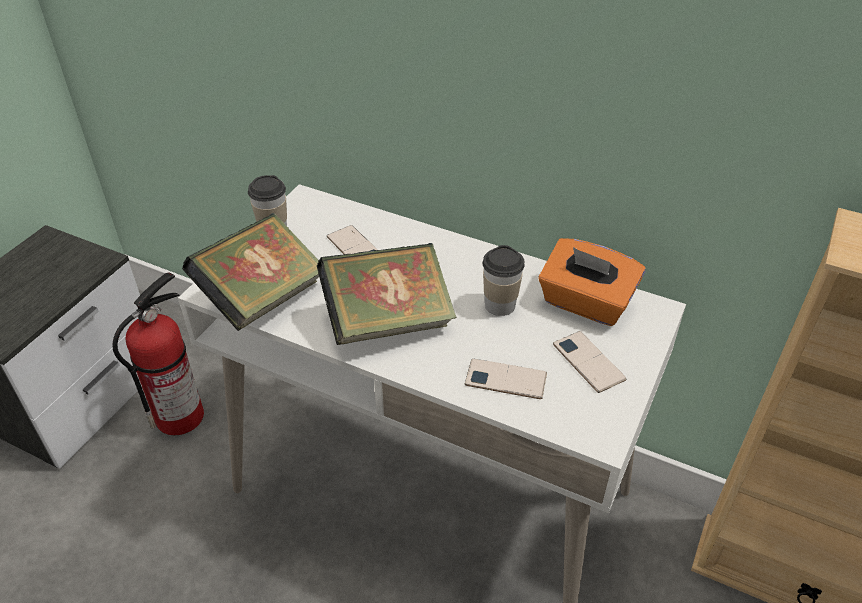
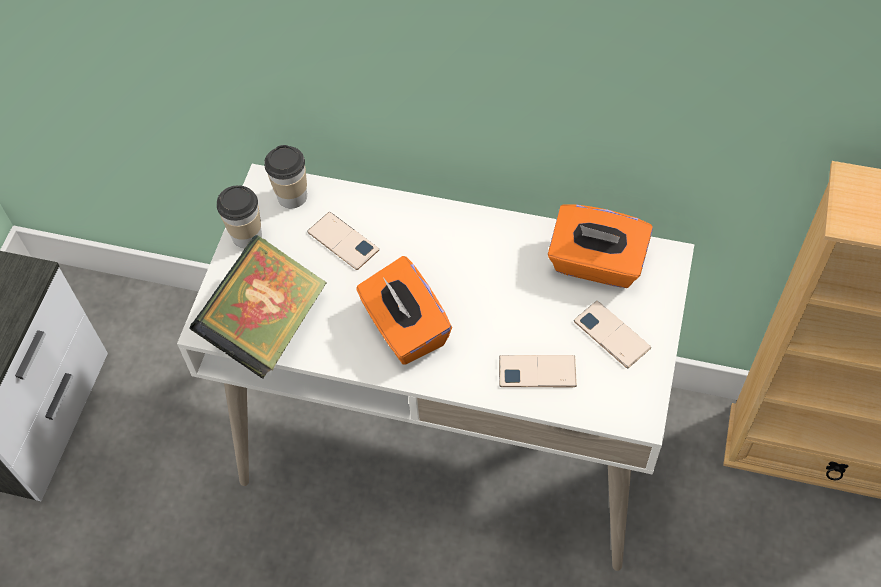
camera: 10 degrees left, 15 degrees up
(180, 415) = (150, 409): fire extinguisher -> none
(388, 322) = (405, 328): book -> orange tissue box
(500, 305) = (511, 284): cup -> cup (292, 196)

